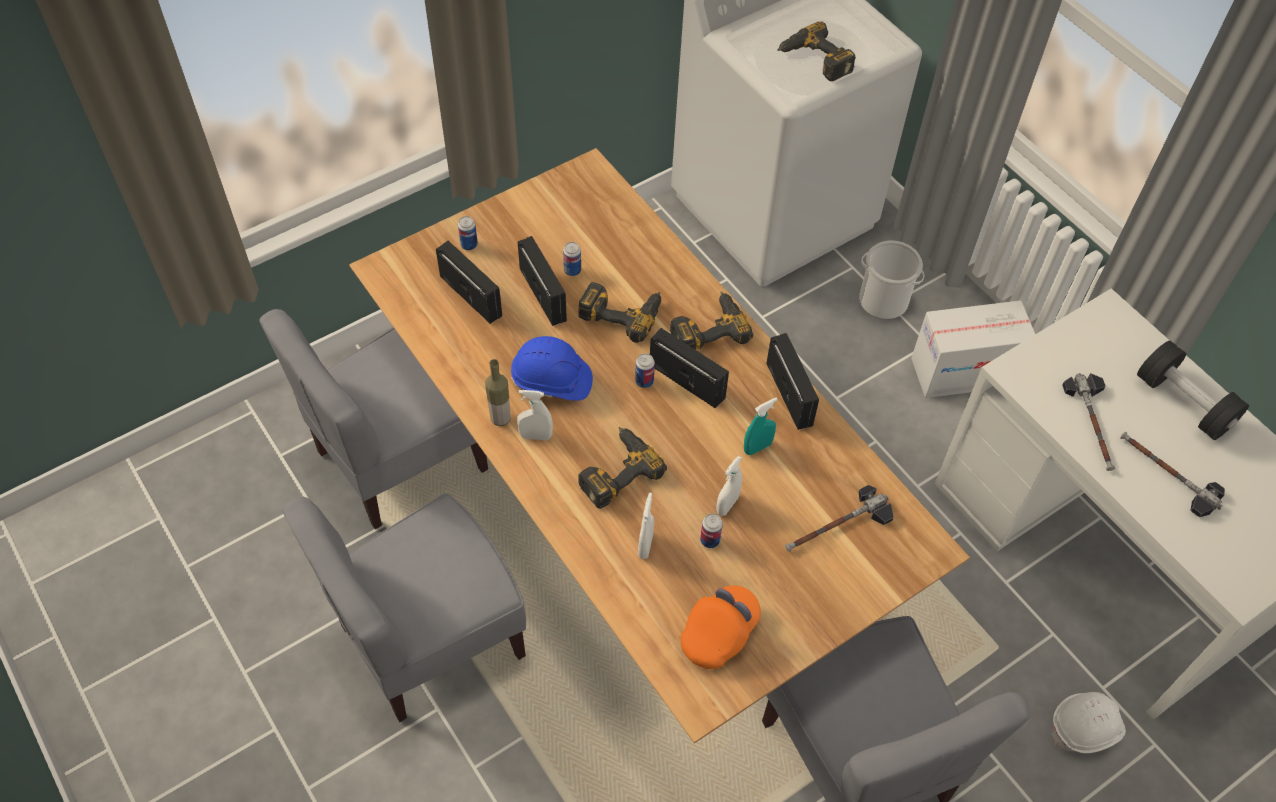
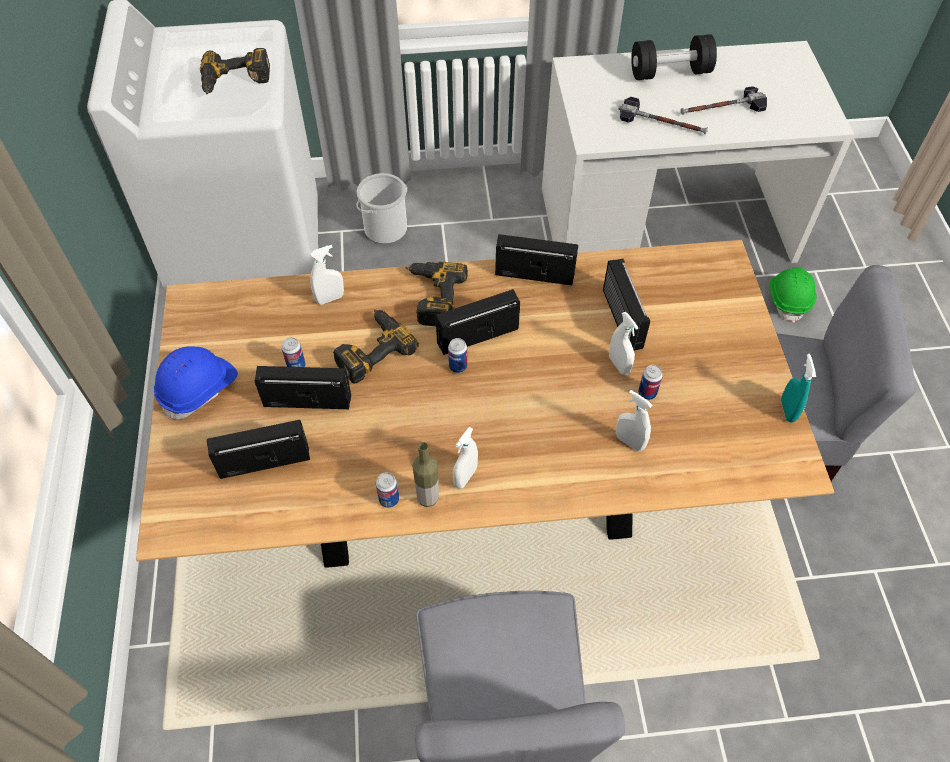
camera: 60 degrees left, 0 degrees up
(400, 459) = (292, 662): grey chair -> none
(469, 245) = (199, 437): can -> can (389, 499)
(552, 381) = (411, 437): blue hard hat -> blue hard hat (199, 389)
(615, 470) = (539, 430): power drill -> none
(655, 258) = (330, 298): none -> white spray bottle
(719, 633) = (739, 427): orange cap -> none
(757, 447) = (573, 319): turquoise spray bottle -> turquoise spray bottle (787, 410)
(783, 486) = (620, 319): none -> radio
(837, 527) = (677, 303): hammer -> none
(964, 371) = (479, 216): cardboard box -> none
(1086, 728) = (788, 299): white hard hat -> green hard hat

